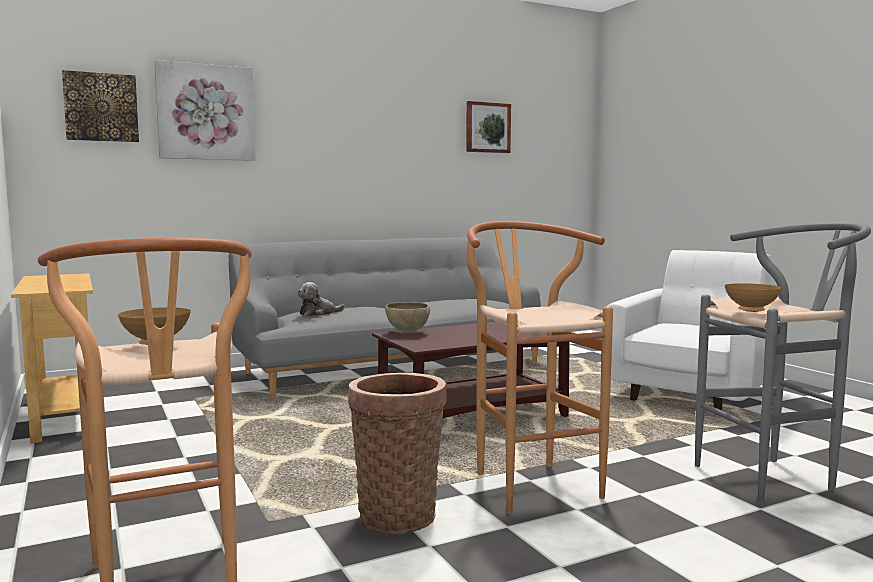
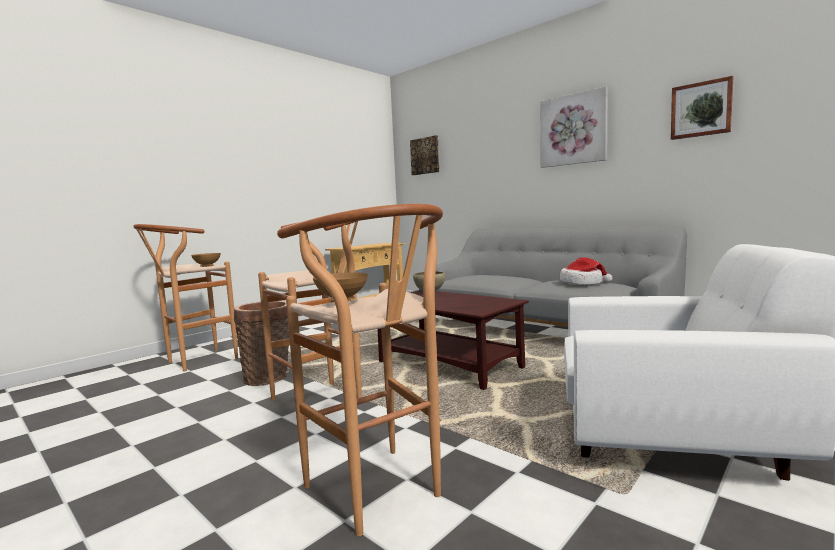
camera: 70 degrees right, 0 degrees up
(205, 112) = (468, 148): picture -> picture (573, 129)
(318, 313) = (471, 276): plush toy -> none
(460, 301) = (582, 283): none -> hat
(775, 478) = (381, 495): grey stool -> brown stool

